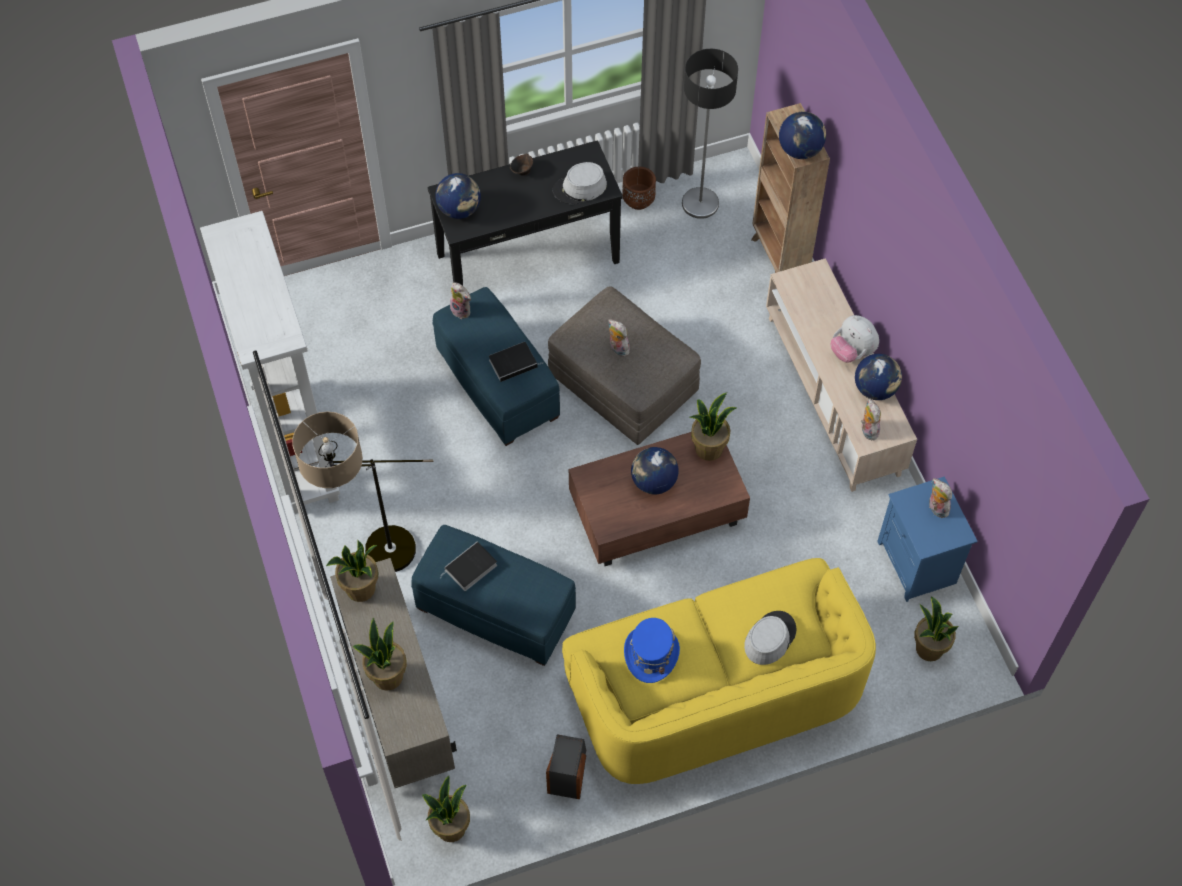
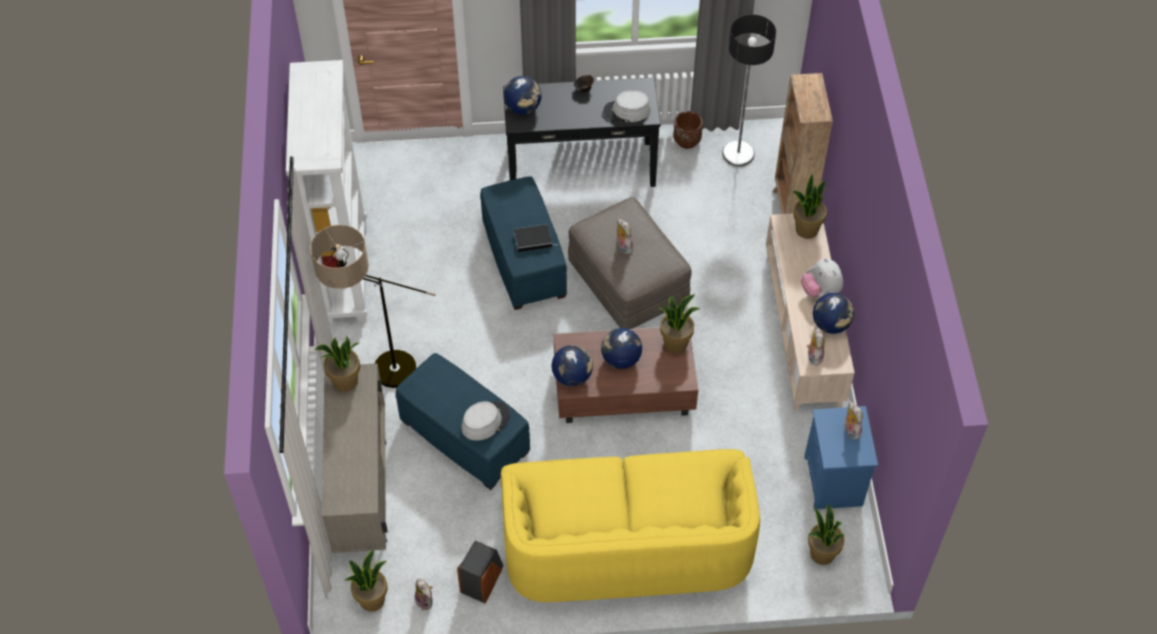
camera: 15 degrees right, 5 degrees down
(387, 676) = (344, 454): potted plant -> potted plant (806, 229)
(462, 310) = (505, 190): plush toy -> plush toy (426, 601)
(470, 569) = (445, 392): book -> none
(651, 653) = (571, 492): blue hat -> none
(769, 638) = (675, 503): grey hat -> grey hat (485, 421)
(800, 150) = (809, 109): globe -> globe (572, 376)

